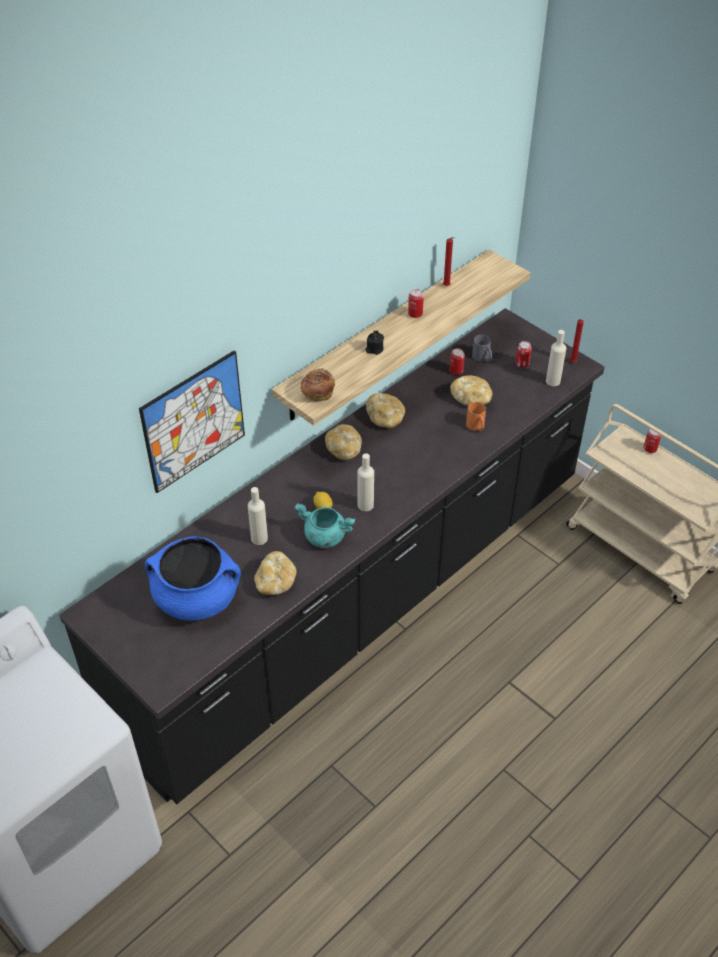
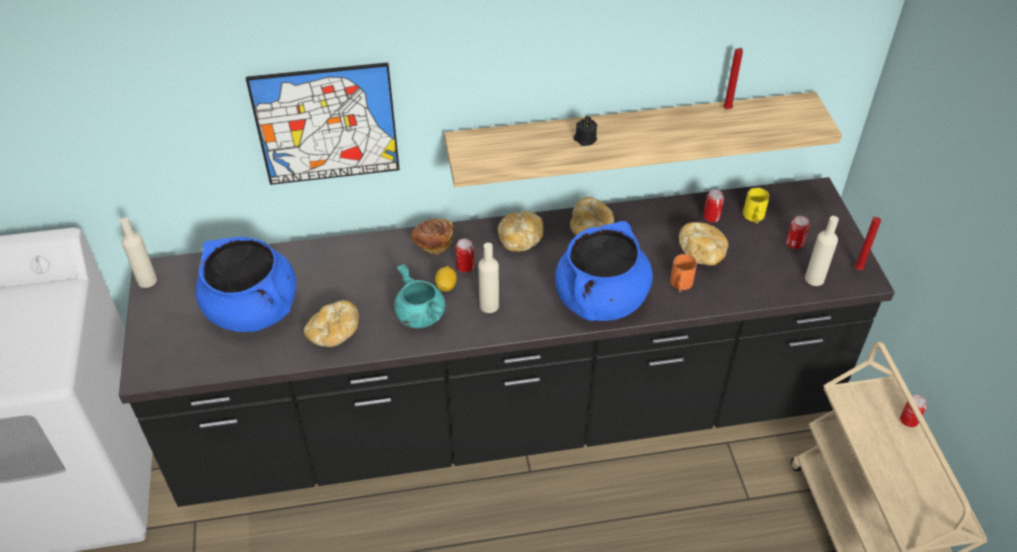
camera: 35 degrees right, 0 degrees up
(259, 538) = (359, 284): beige bottle -> beige bottle (147, 280)
(317, 393) = (483, 156): bread -> bread (433, 243)
(415, 314) = (663, 123): can -> can (465, 267)
(435, 462) = (601, 300): none -> blue cooking pot
(483, 358) = (754, 217): grey mug -> yellow mug

